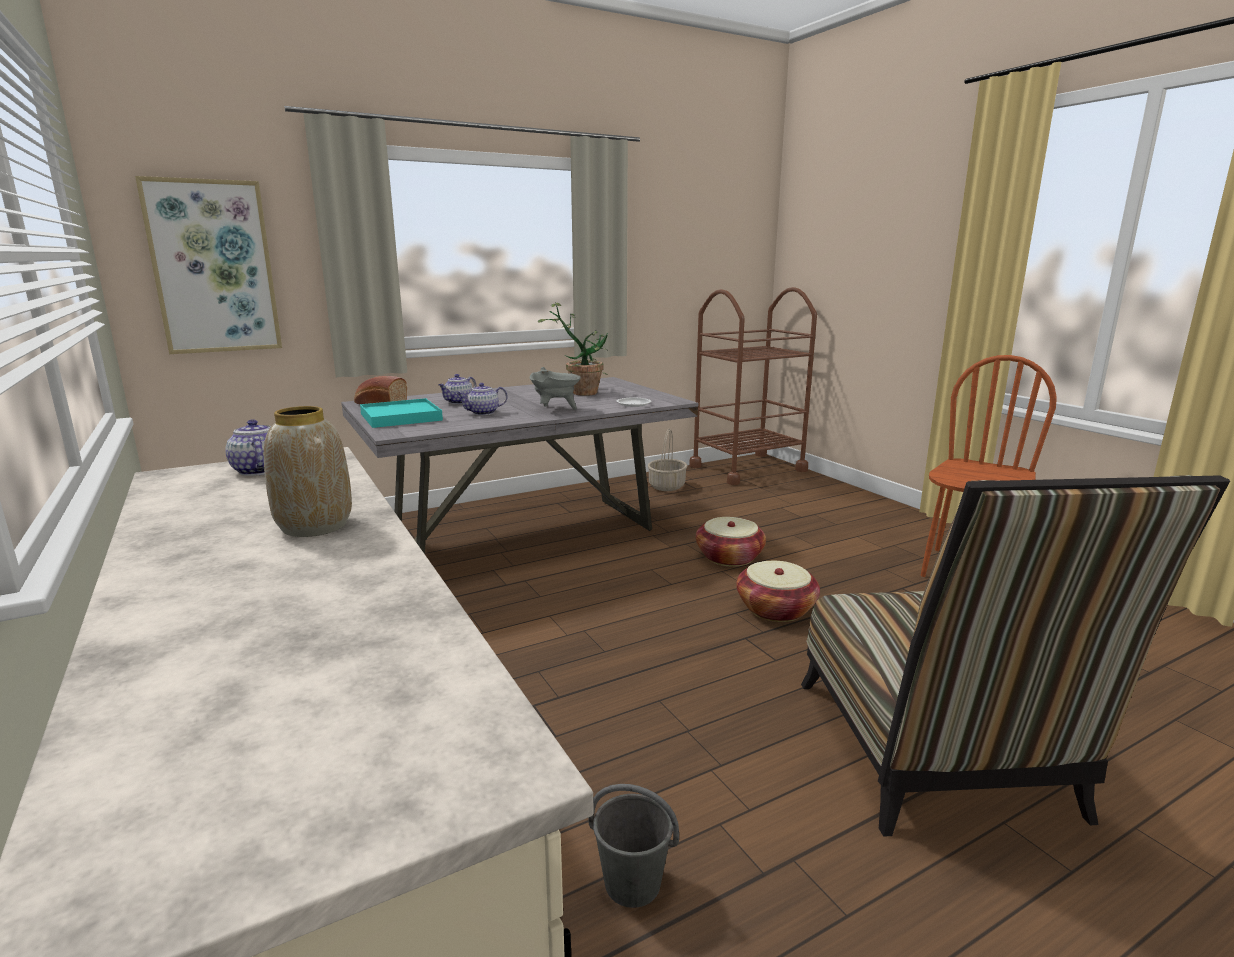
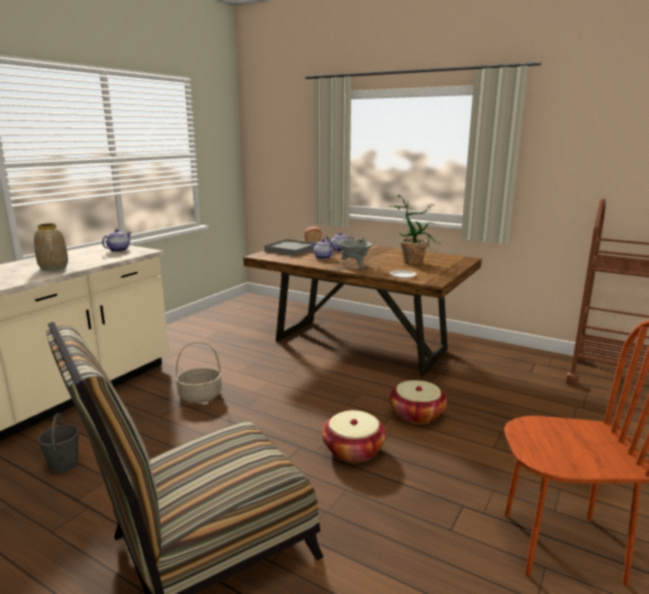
camera: 60 degrees right, 0 degrees up
(213, 267) = (277, 160): picture -> none
(400, 417) = (291, 250): turquoise tray -> grey tray
(523, 536) = (358, 345): grey dining table -> brown dining table
(666, 486) = (514, 361): basket -> basket (200, 396)

